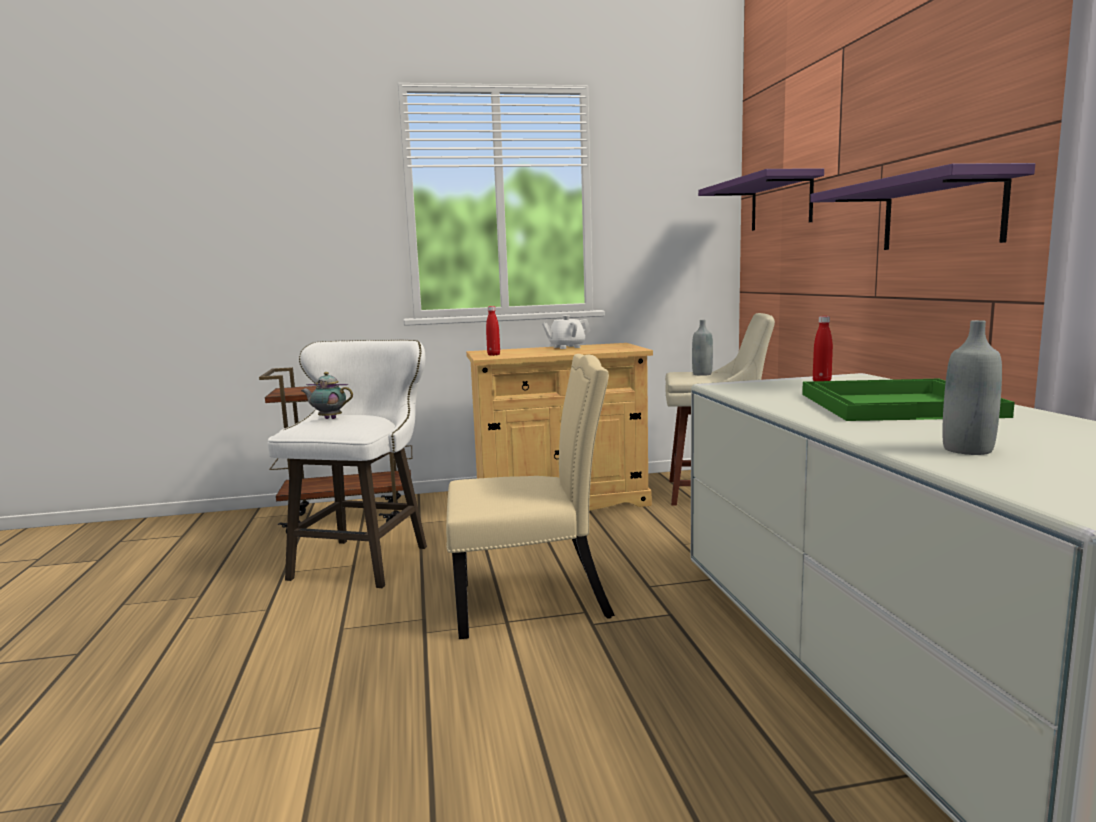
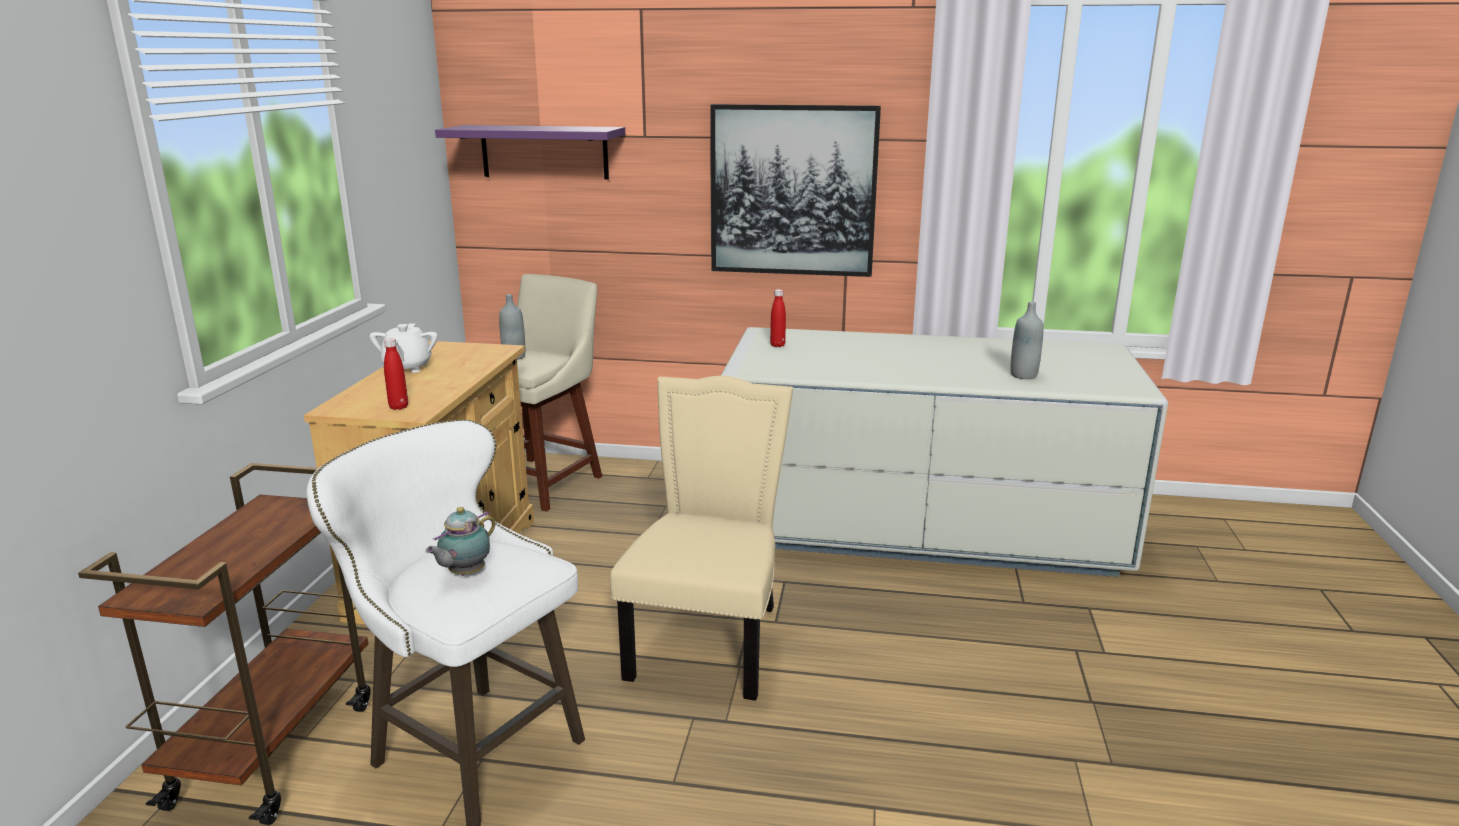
camera: 70 degrees left, 10 degrees up
(897, 404) = (887, 353): green tray -> none
(941, 213) = (793, 191): purple shelf -> picture

